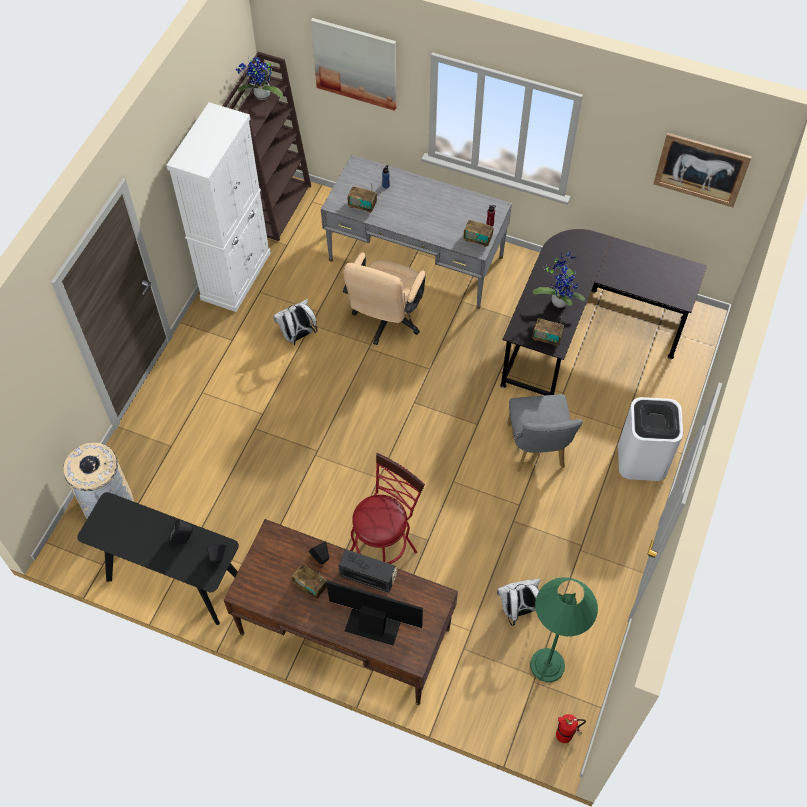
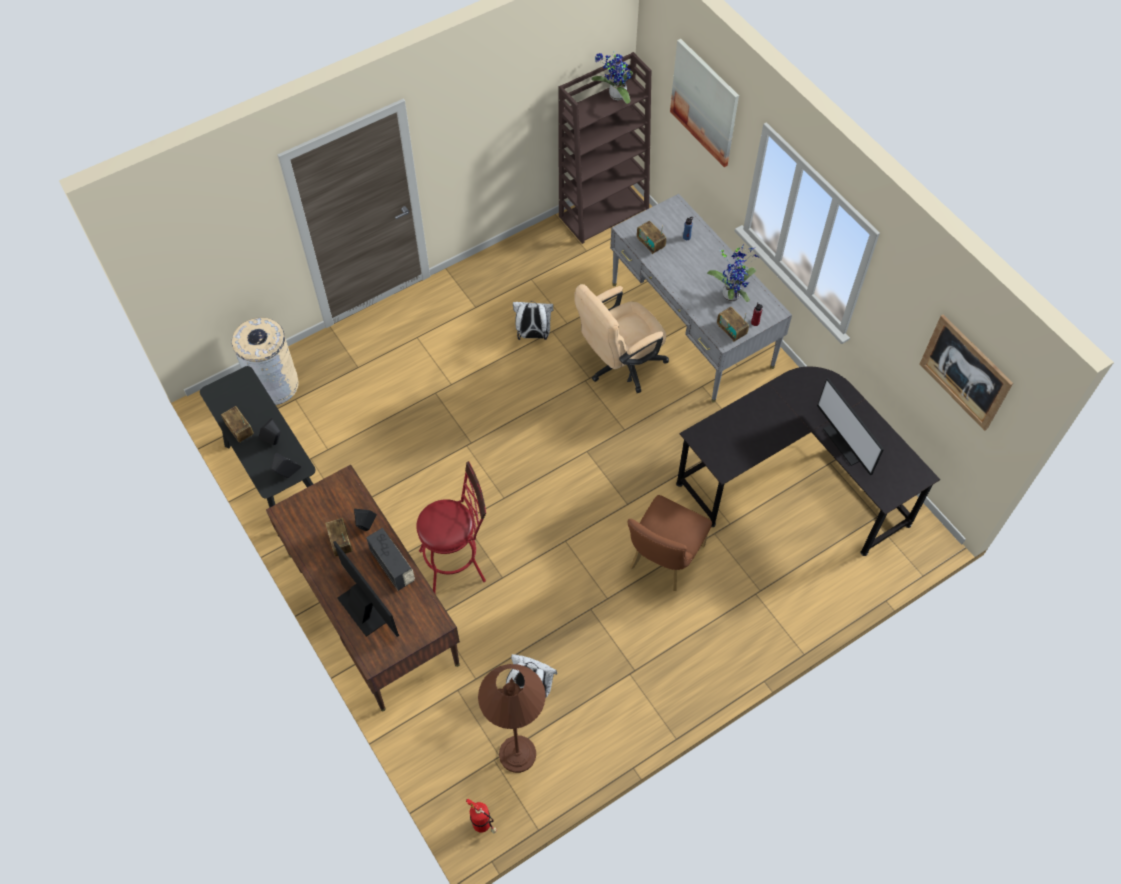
camera: 35 degrees right, 0 degrees up
(236, 276) = (522, 254): white cabinet -> none
(537, 450) = (663, 561): grey chair -> brown chair
(547, 338) = (721, 456): radio -> radio (240, 430)
(547, 665) = (517, 754): green floor lamp -> brown floor lamp
(559, 300) = (763, 428): potted plant -> potted plant (732, 293)
(625, 275) = (847, 442): none -> monitor
(642, 459) = (756, 630): white trash can -> none

